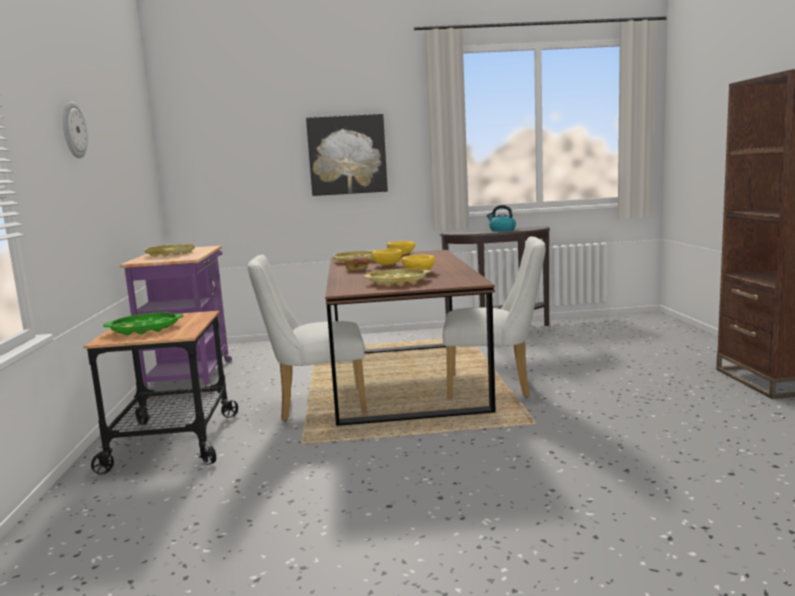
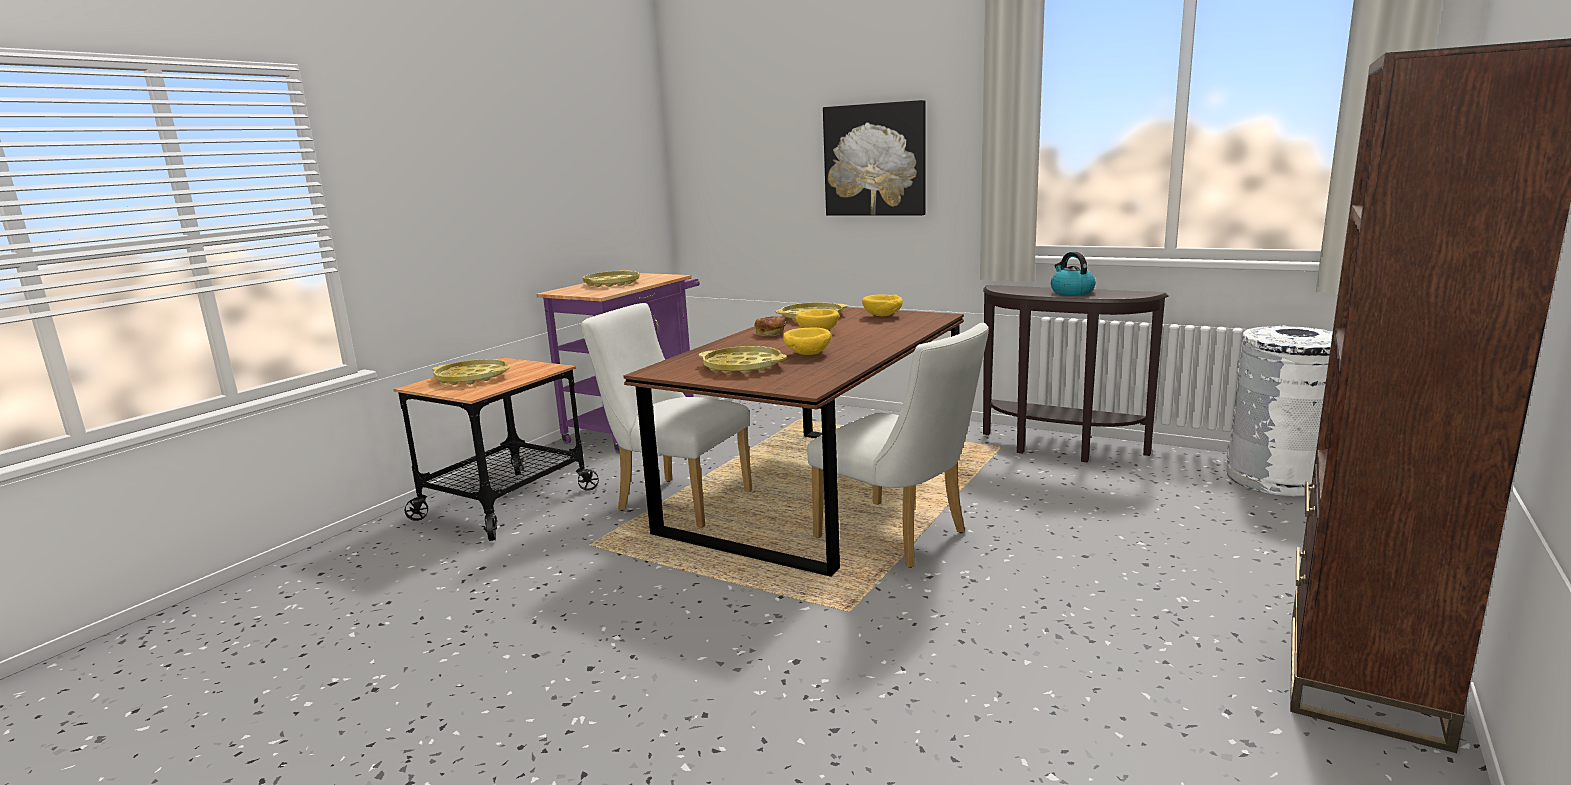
camera: 35 degrees right, 5 degrees up
(73, 130) = (468, 146): wall clock -> none
(145, 329) = (472, 378): green tray -> yellow tray
(618, 323) = (1277, 479): none -> white trash can

